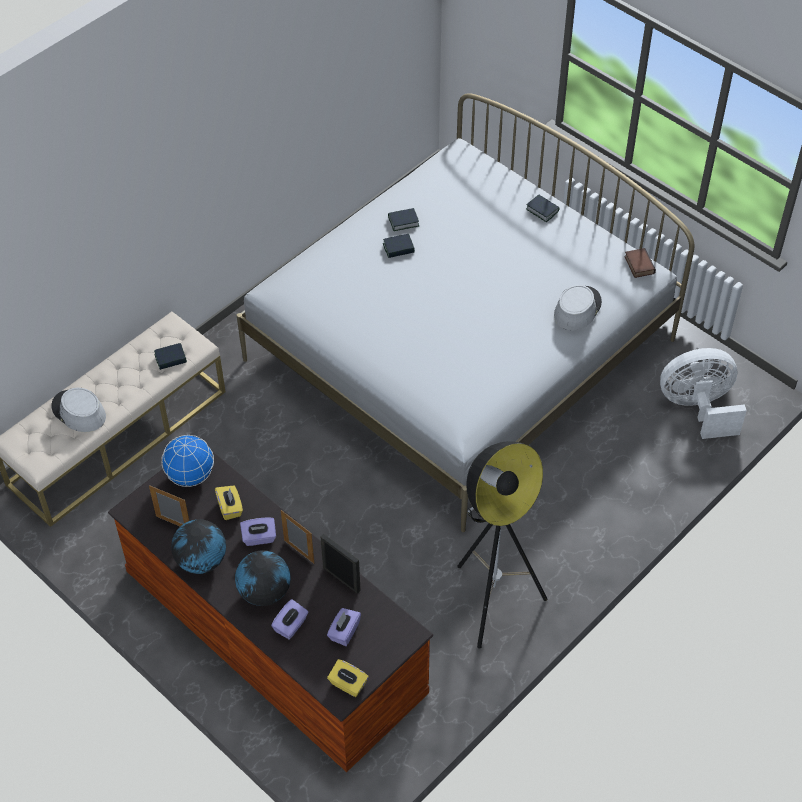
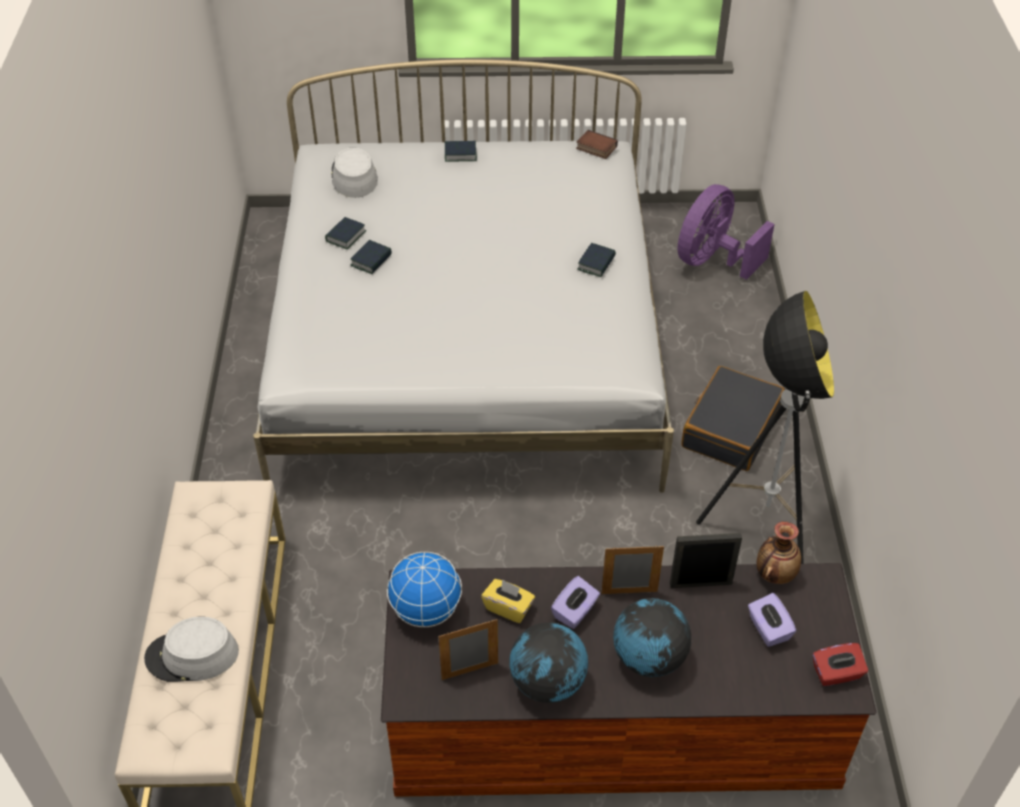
camera: 45 degrees left, 5 degrees down
(170, 359) = (235, 526): book -> book (596, 263)
(291, 626) = (715, 667): purple tissue box -> none
(348, 684) = (836, 673): yellow tissue box -> red tissue box
(388, 608) = (774, 573): none -> vase
(556, 527) = (730, 428): none -> black suitcase
(577, 309) = (594, 210): grey hat -> grey hat (353, 176)
(698, 408) = (712, 260): white fan -> purple fan

